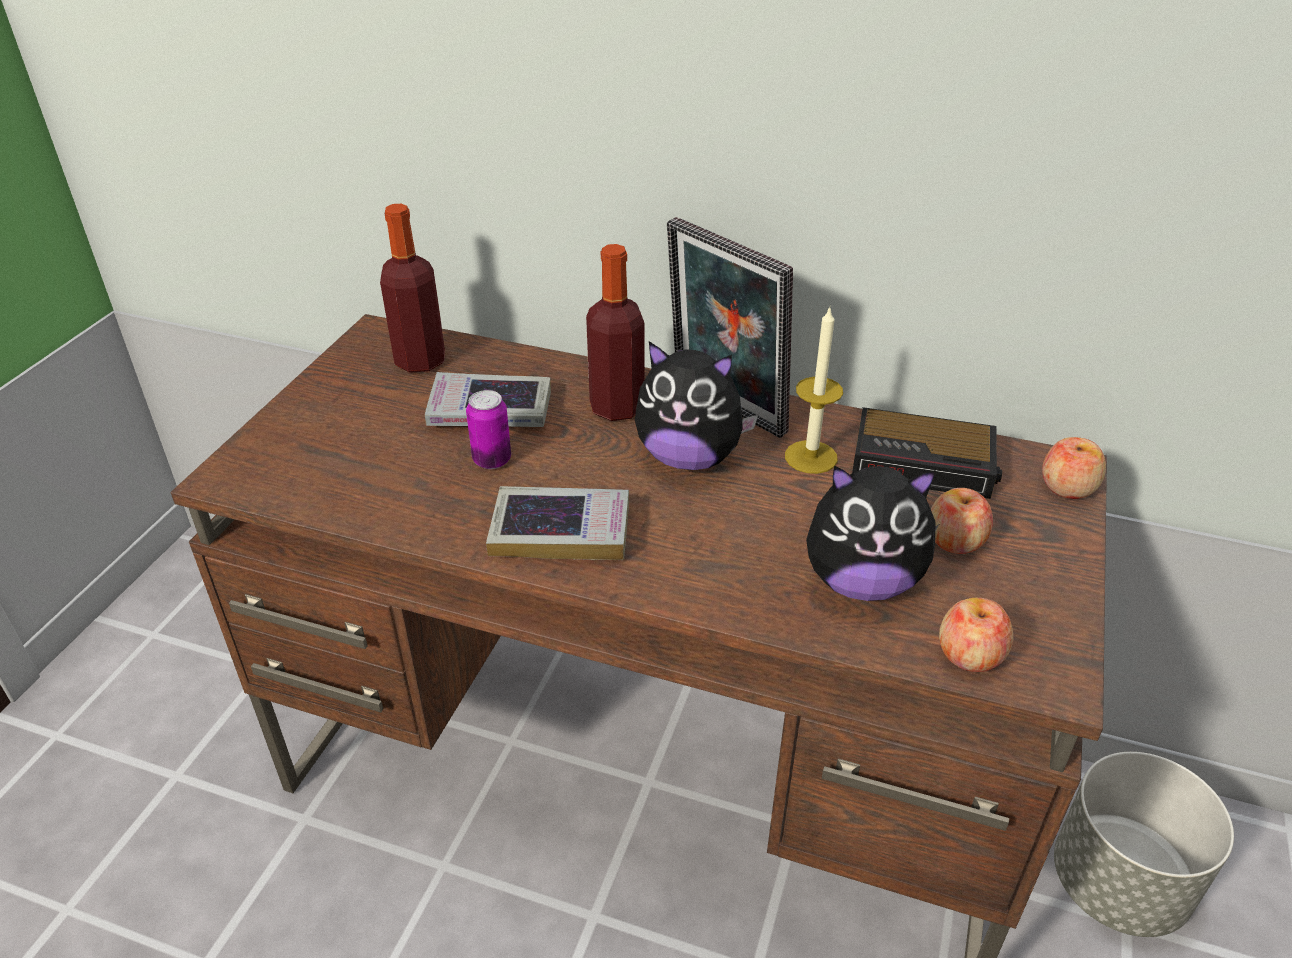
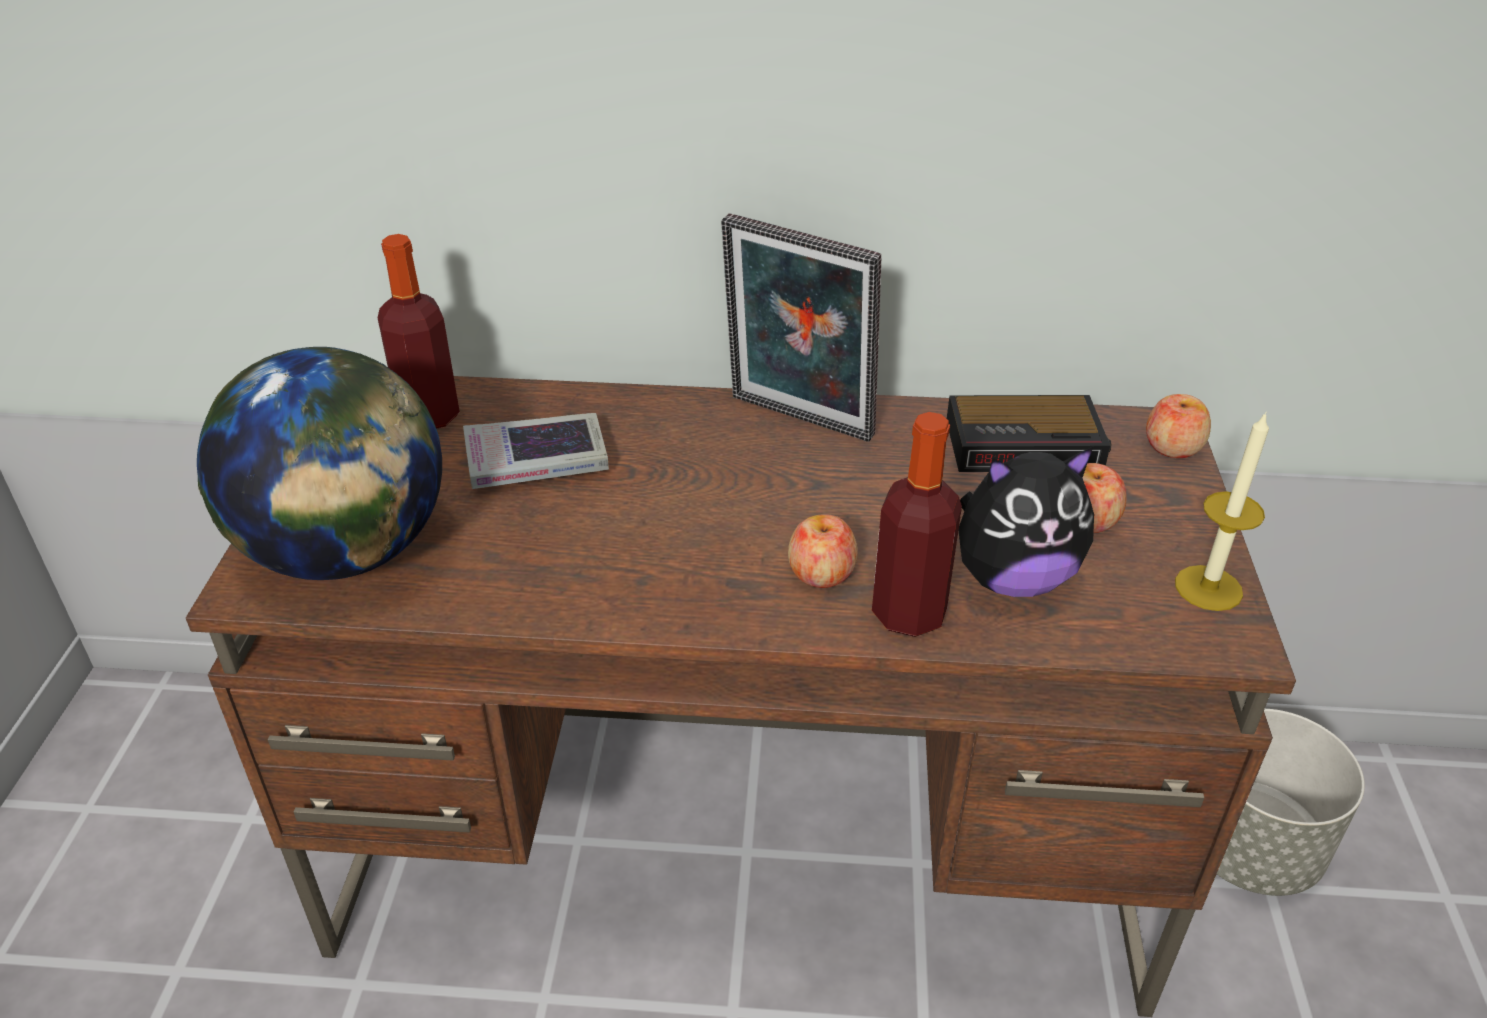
camera: 15 degrees left, 0 degrees up
(310, 462) = (346, 553): none -> globe
(492, 460) = (563, 516): can -> none
(561, 531) = (675, 581): book -> none
(617, 407) = (679, 435): bottle -> bottle (908, 613)
(689, 457) = (781, 478): plush toy -> none
(811, 457) = (909, 457): candle -> candle (1208, 588)
(970, 654) = (1147, 632): apple -> apple (821, 573)

